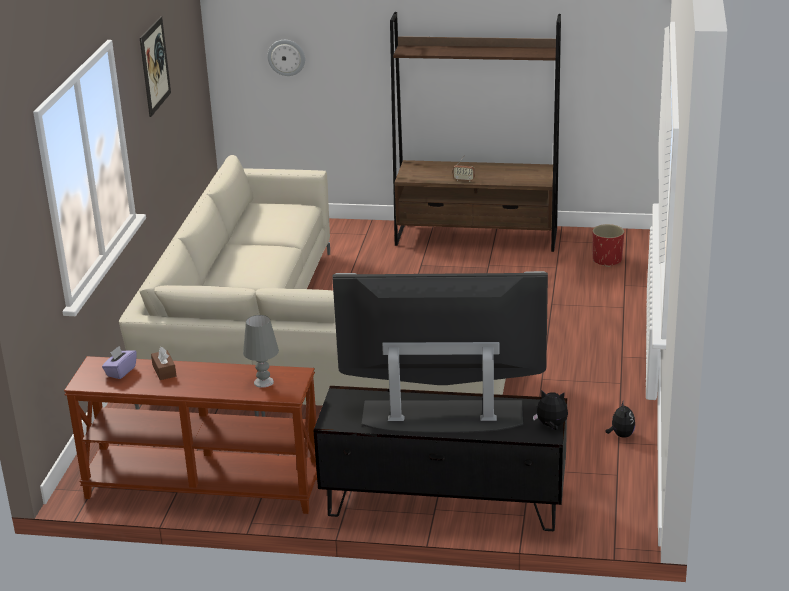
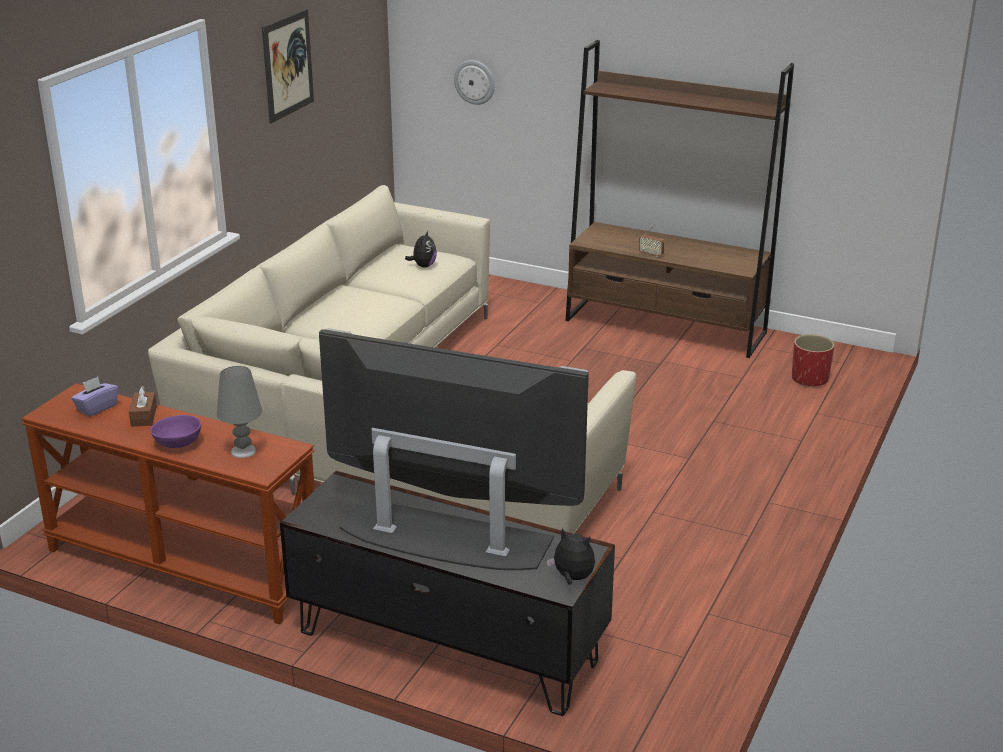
camera: 15 degrees right, 0 degrees up
(208, 386) = (179, 443): none -> purple bowl
(621, 435) = (715, 604): plush toy -> plush toy (423, 266)

